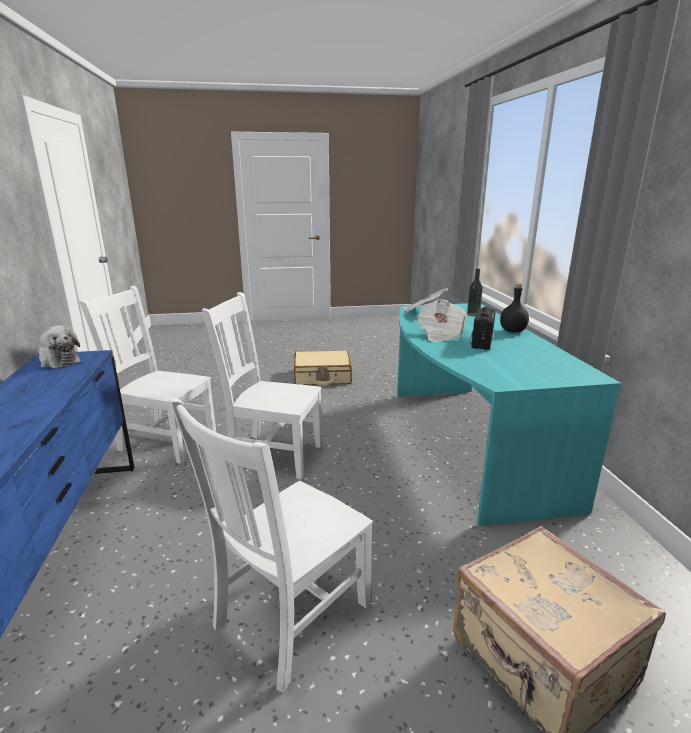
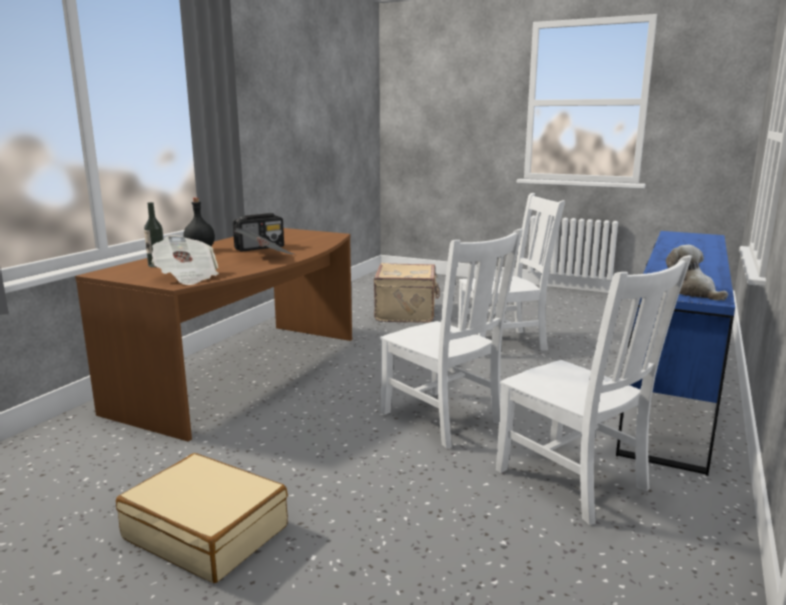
camera: 145 degrees left, 5 degrees down
(466, 442) = (249, 373): turquoise desk -> brown desk

